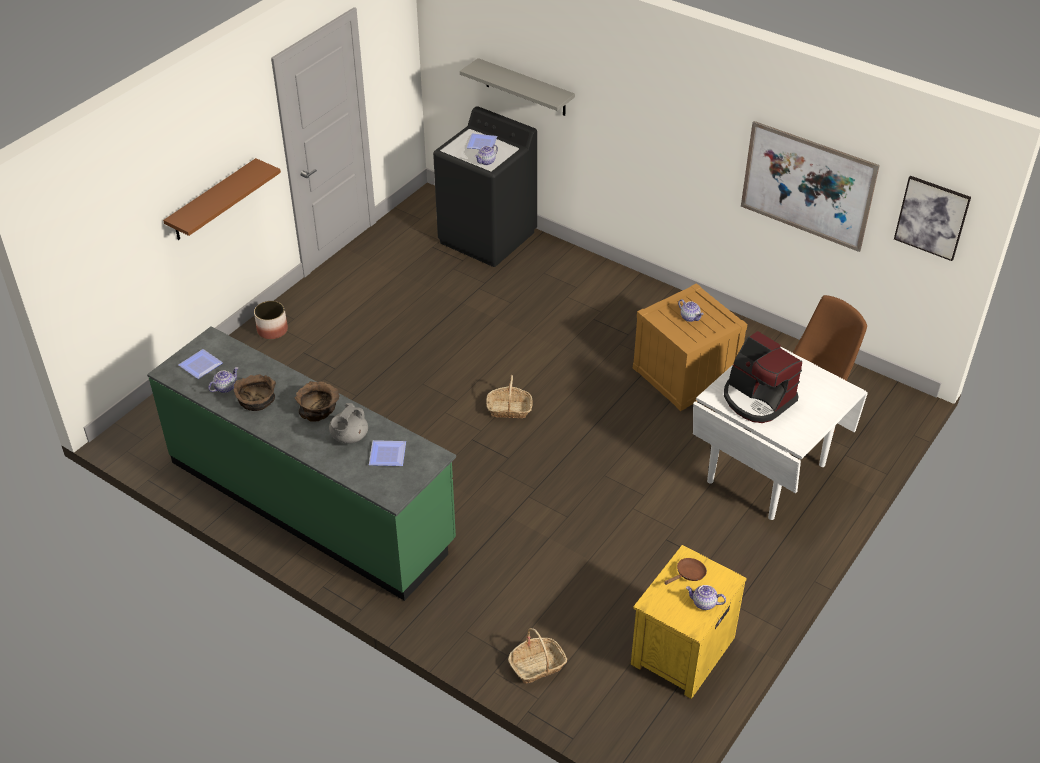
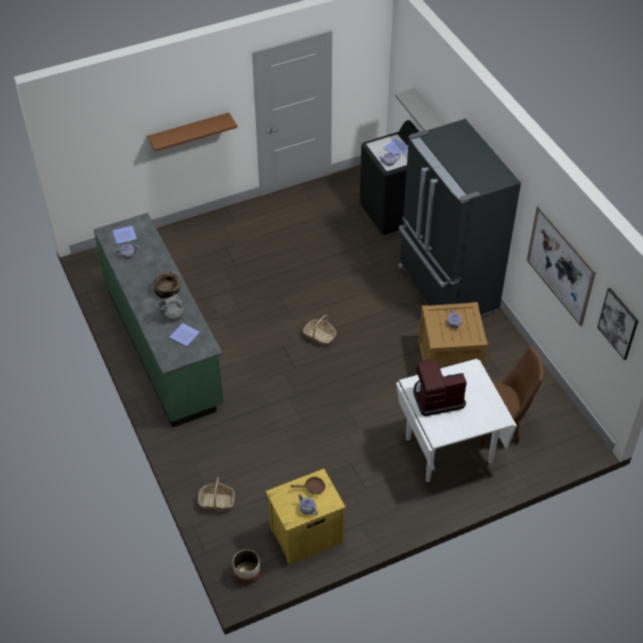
camera: 30 degrees right, 5 degrees up
(257, 401) = (139, 271): brown bowl -> none
(272, 330) = (217, 224): planter -> planter (246, 573)
(616, 298) = (446, 289): none -> black fridge
(757, 399) = (437, 398): coffee machine -> coffee machine turned 90 degrees clockwise

